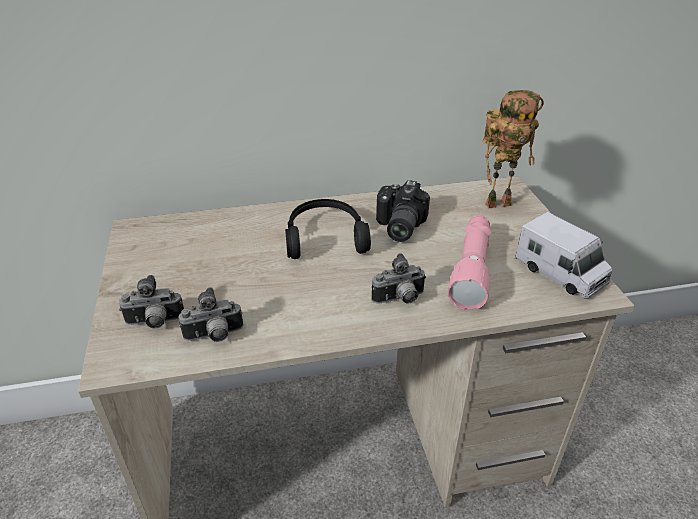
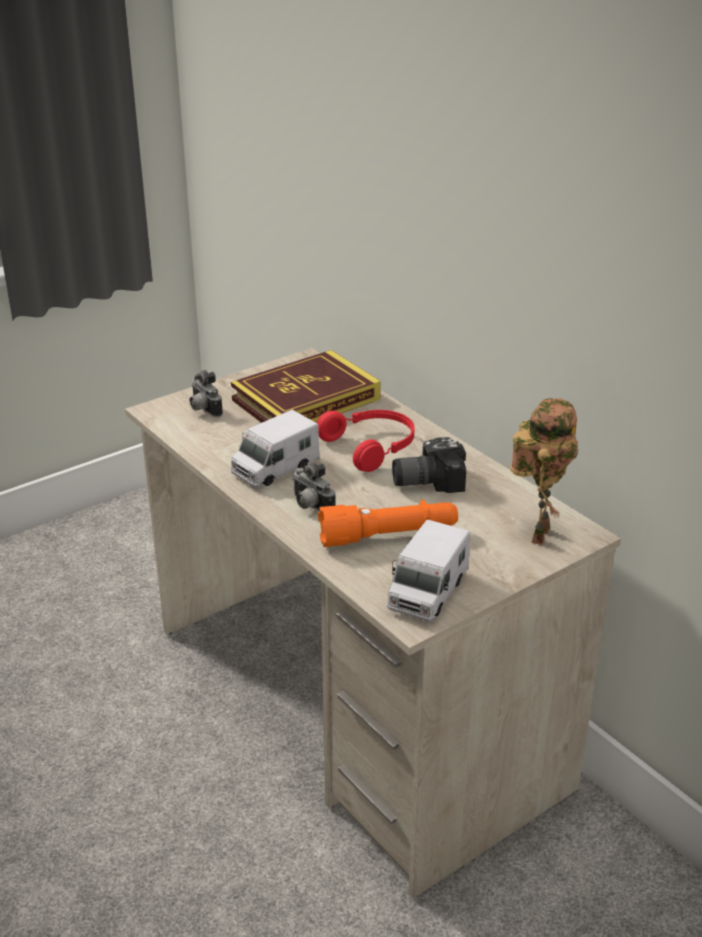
camera: 65 degrees right, 5 degrees down
(208, 250) = (306, 400): none -> book
(214, 336) = (205, 437): camera -> none
(317, 303) = (275, 468): none -> toy truck
(325, 237) = (372, 447): black headphones -> red headphones
(471, 269) = (388, 536): pink flashlight -> orange flashlight
(498, 203) = (537, 533): toy robot -> toy robot turned 120 degrees counterclockwise

